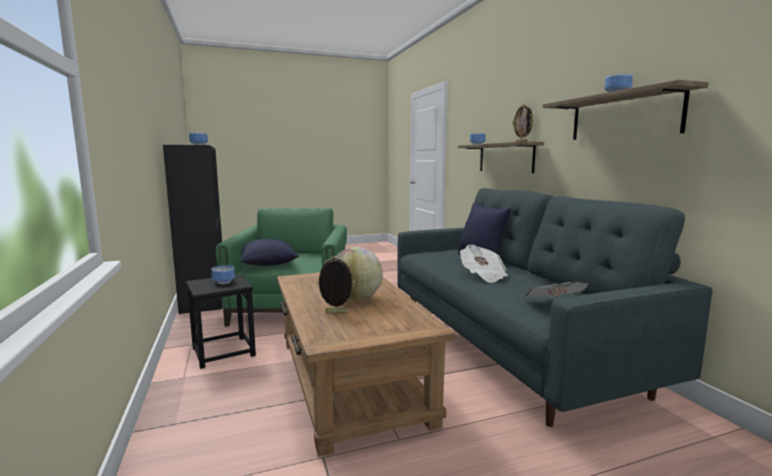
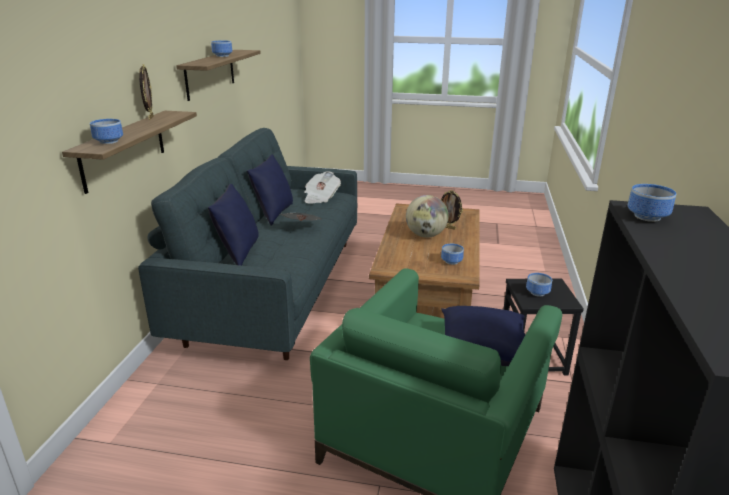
camera: 150 degrees left, 15 degrees up
(309, 284) = (452, 262): none -> bowl
(542, 281) = (273, 214): none -> blue pillow

